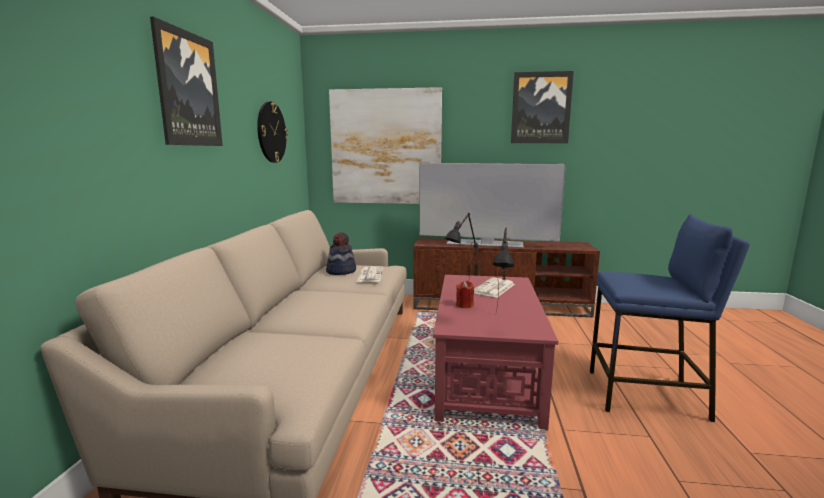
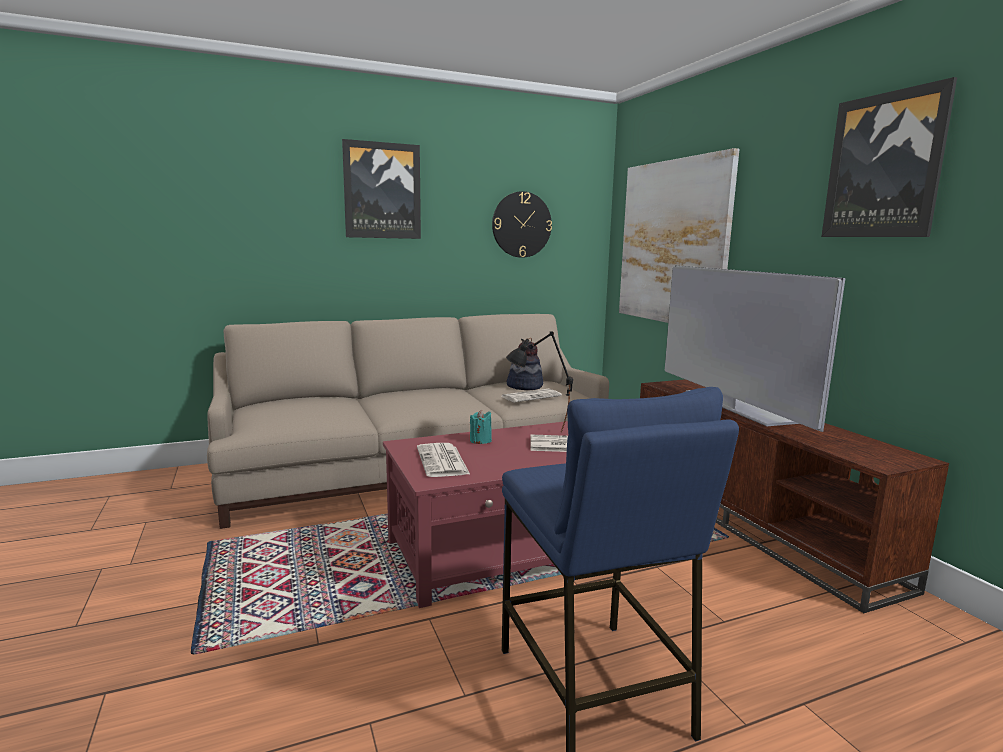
camera: 60 degrees right, 0 degrees up
(464, 305) = (480, 441): red candle -> turquoise candle
(501, 323) = (443, 461): black table lamp -> newspaper

